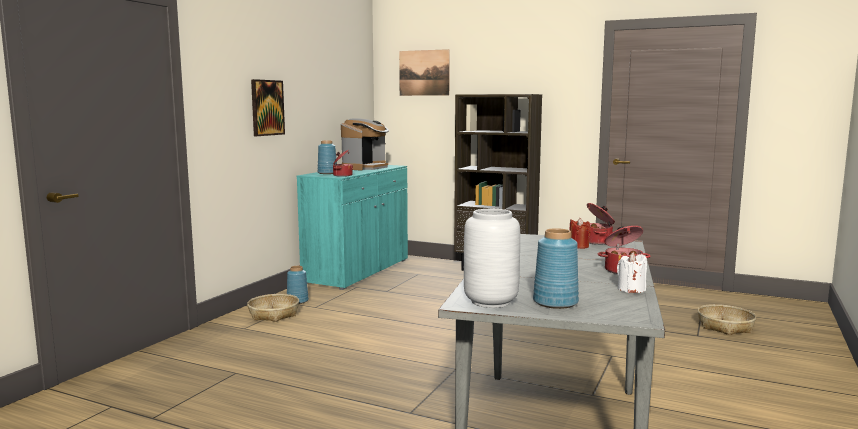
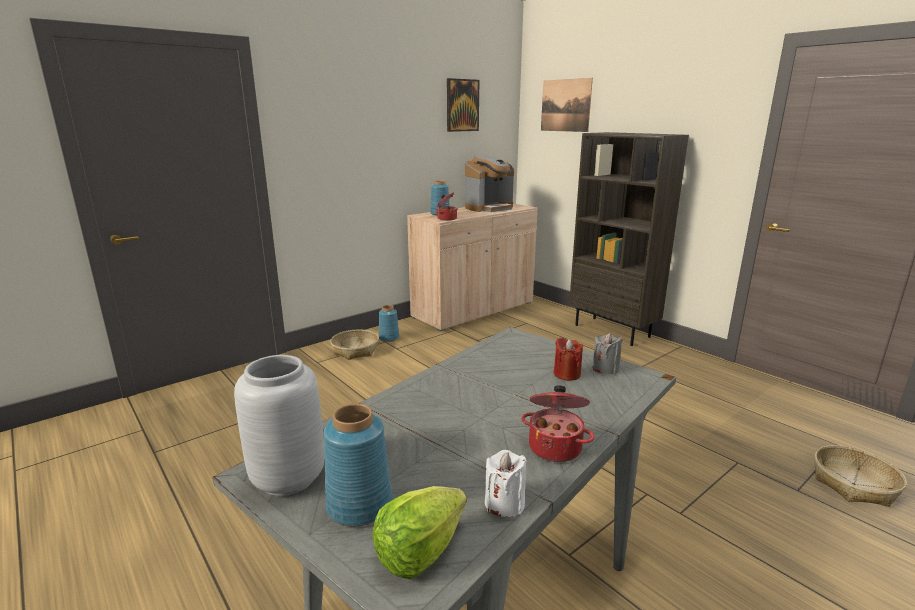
camera: 25 degrees right, 10 degrees up
(267, 107) = (370, 148): picture -> picture (462, 105)
(358, 271) = (474, 310): turquoise cabinet -> beige cabinet
(597, 242) = (605, 369): cooking pot -> grey candle
(617, 308) = (420, 551): none -> lettuce

